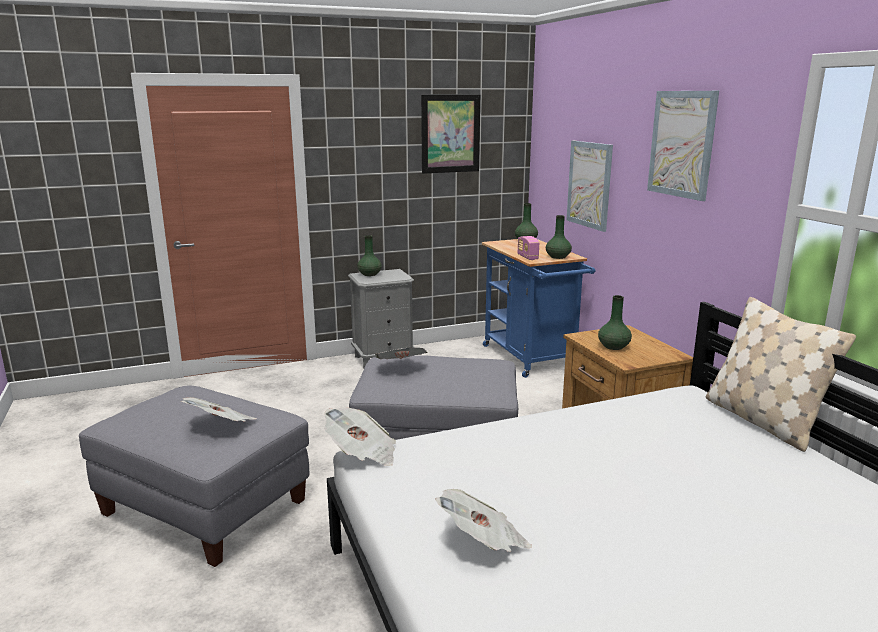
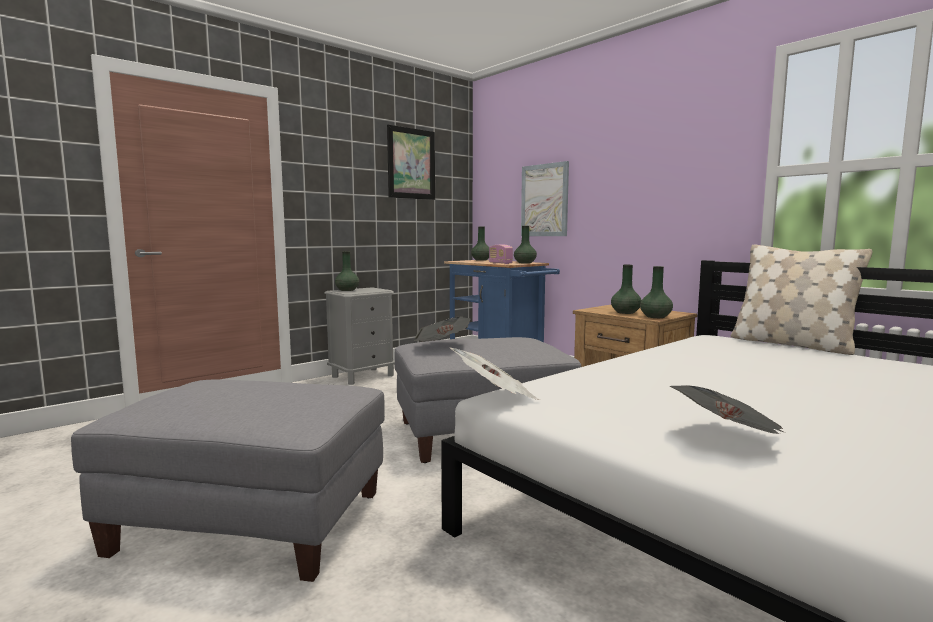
camera: 20 degrees left, 10 degrees down
(221, 426) = (291, 399): newspaper -> none
(634, 360) = (655, 317): none -> green vase
(681, 144) = (646, 144): picture -> none

